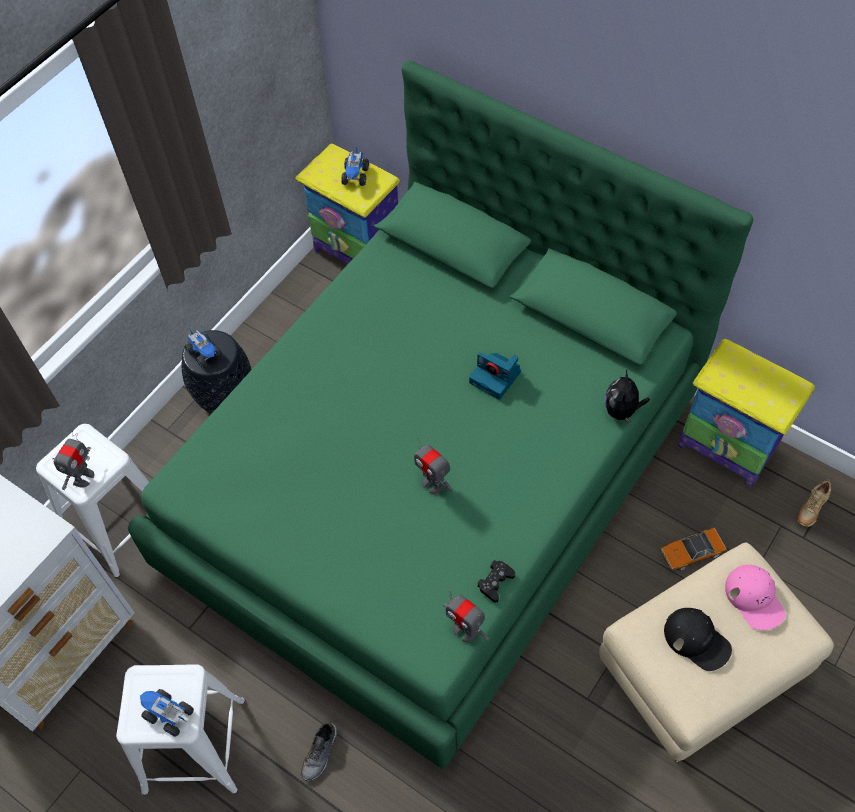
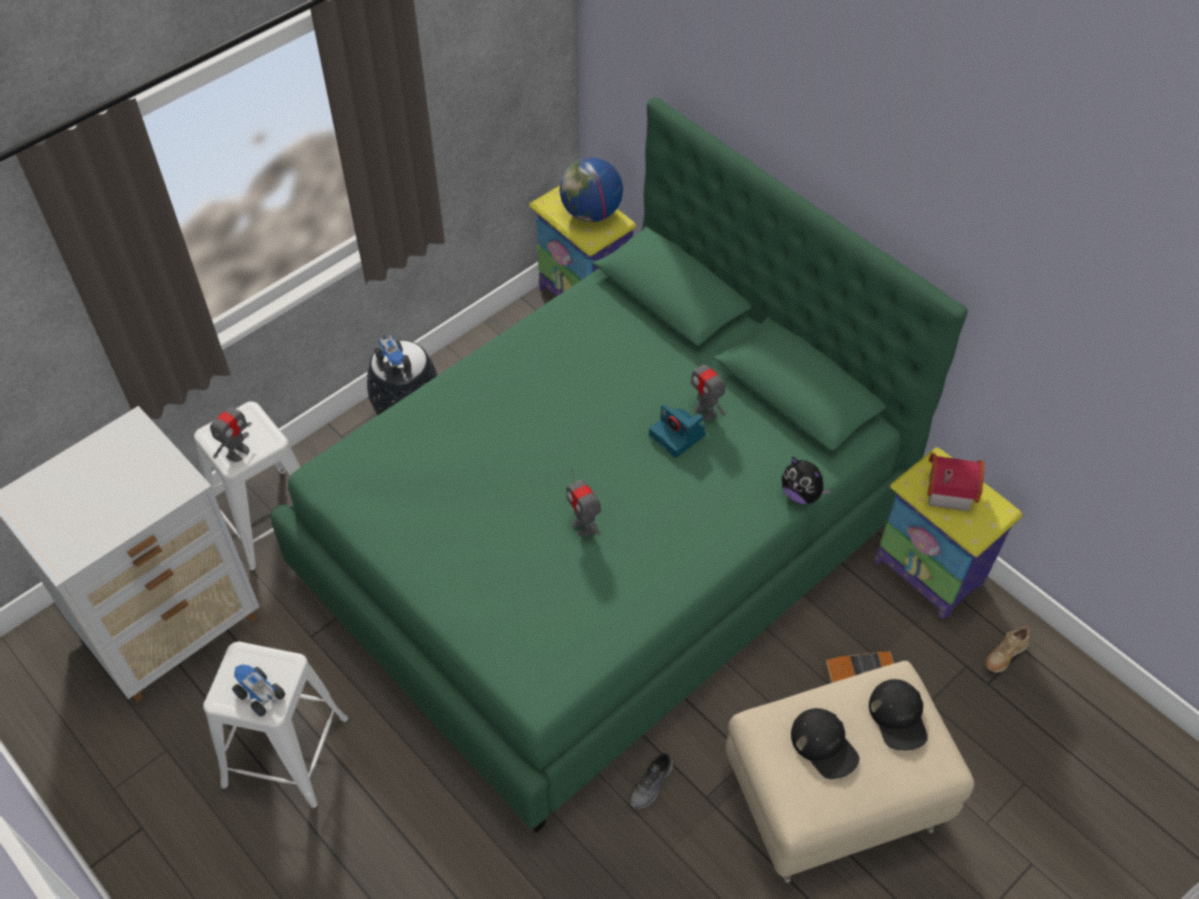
camera: 10 degrees right, 5 degrees down
(320, 753) = (411, 789): grey shoe -> grey shoe (651, 785)
(356, 176) = (591, 213): toy truck -> globe
(465, 630) = (576, 675): toy robot -> toy robot (705, 411)
(495, 582) = (621, 635): black game controller -> none
(622, 411) = (801, 494): plush toy -> plush toy turned 75 degrees counterclockwise
(744, 376) = (947, 489): none -> toy house
(754, 598) = (898, 717): pink cap -> black cap

